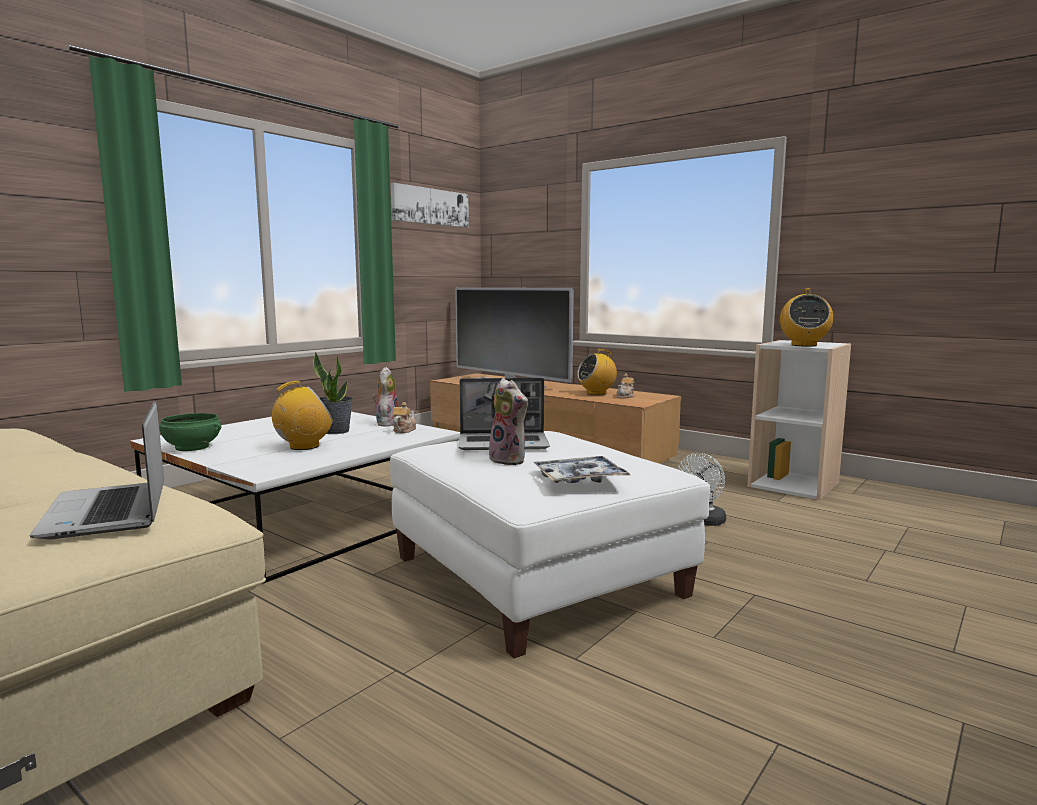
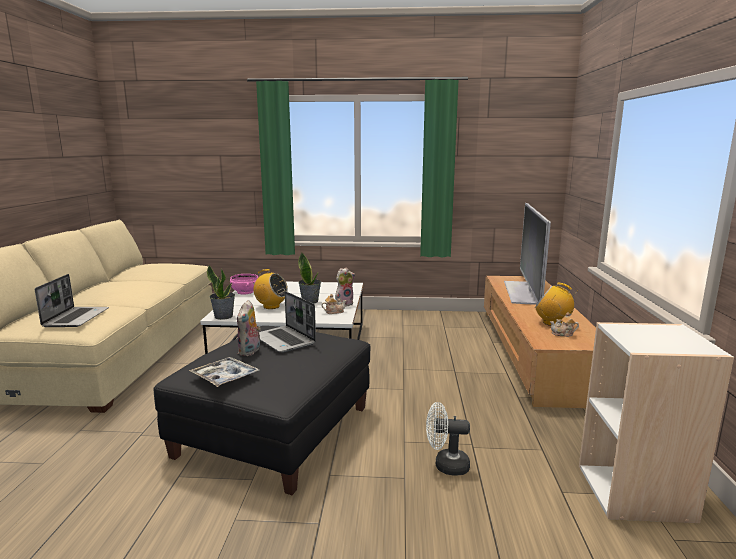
camera: 55 degrees right, 5 degrees up
(109, 512) = (76, 318): laptop -> laptop turned 150 degrees clockwise
(191, 447) = (244, 292): green bowl -> pink bowl
(276, 470) = (223, 316): none -> potted plant
(430, 206) = (507, 136): picture -> none
(536, 576) = (274, 431): white ottoman -> black ottoman
(803, 345) = (638, 339): radio -> none

